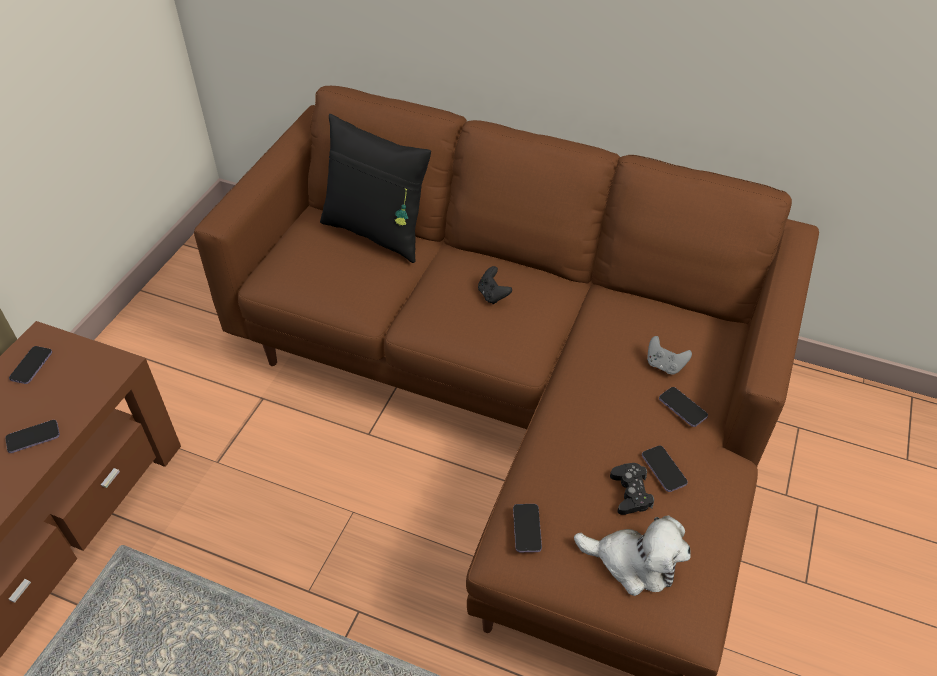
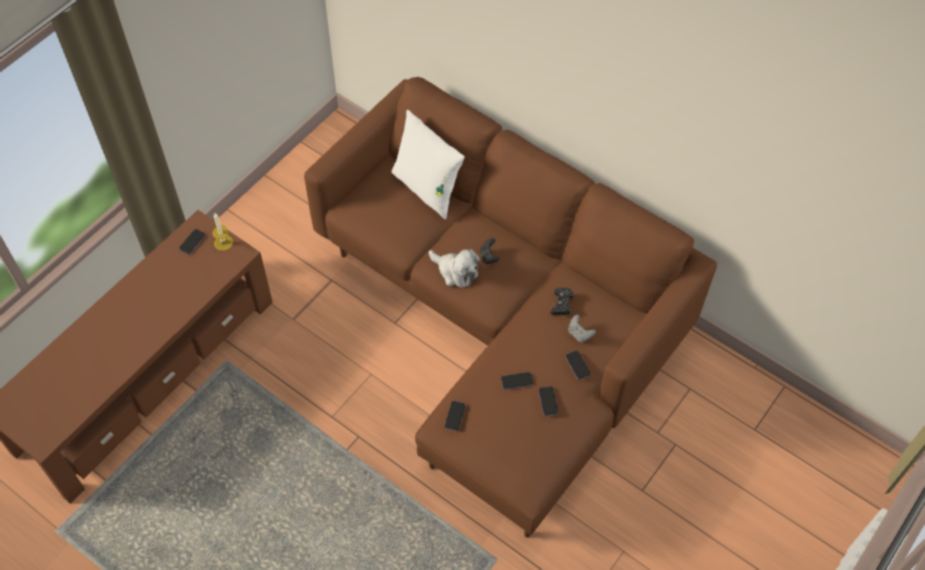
camera: 15 degrees right, 10 degrees up
(33, 437) = (189, 291): phone -> phone (517, 381)
(83, 357) = (223, 242): none -> candle
(376, 233) = (426, 189): black pillow -> white pillow
(630, 493) = (522, 410): black game controller -> black game controller (562, 304)
(633, 563) = (508, 451): plush toy -> plush toy (455, 271)

